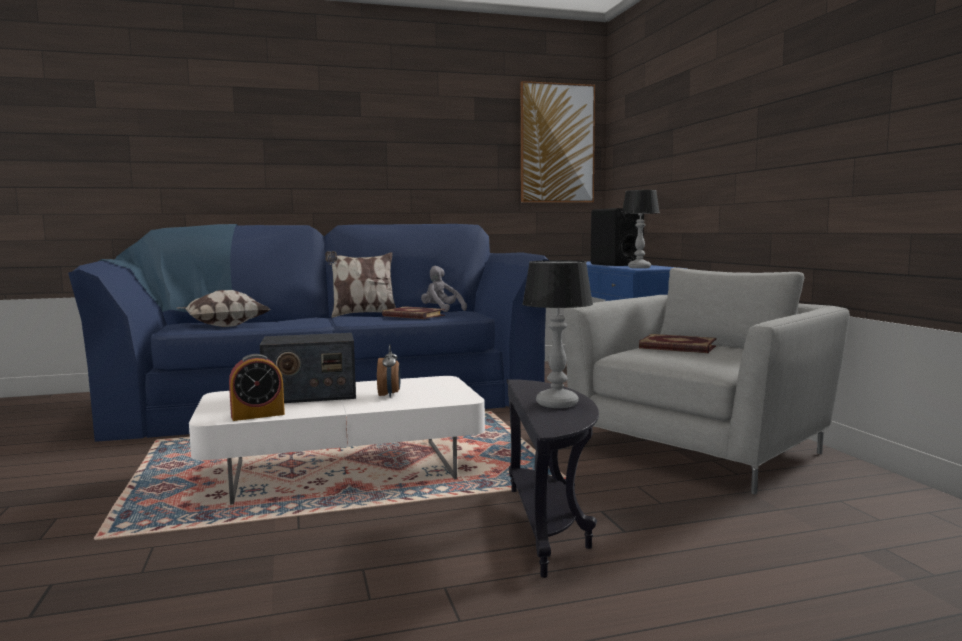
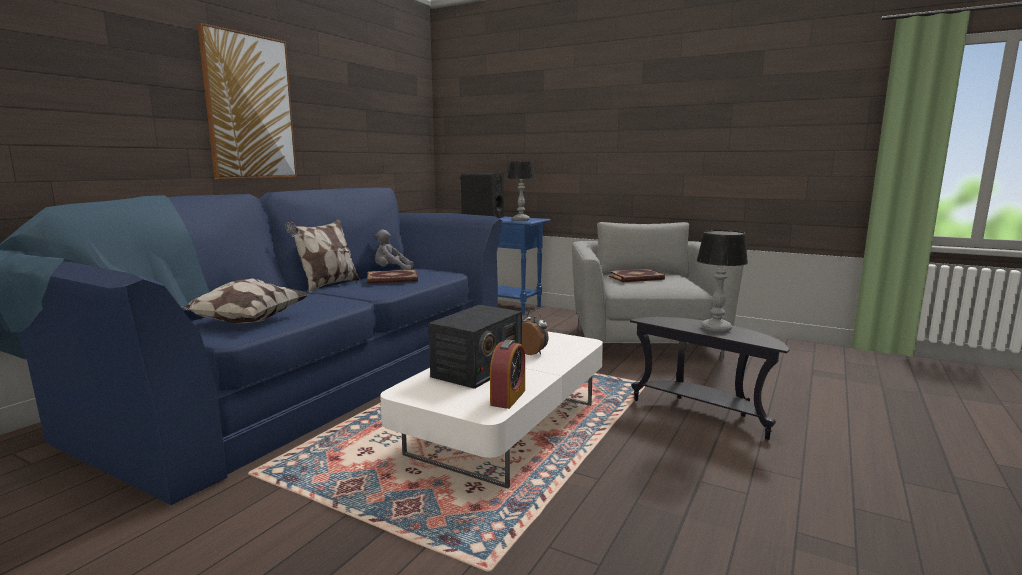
camera: 45 degrees left, 5 degrees up
(557, 143) = (405, 112): picture -> picture (249, 107)

